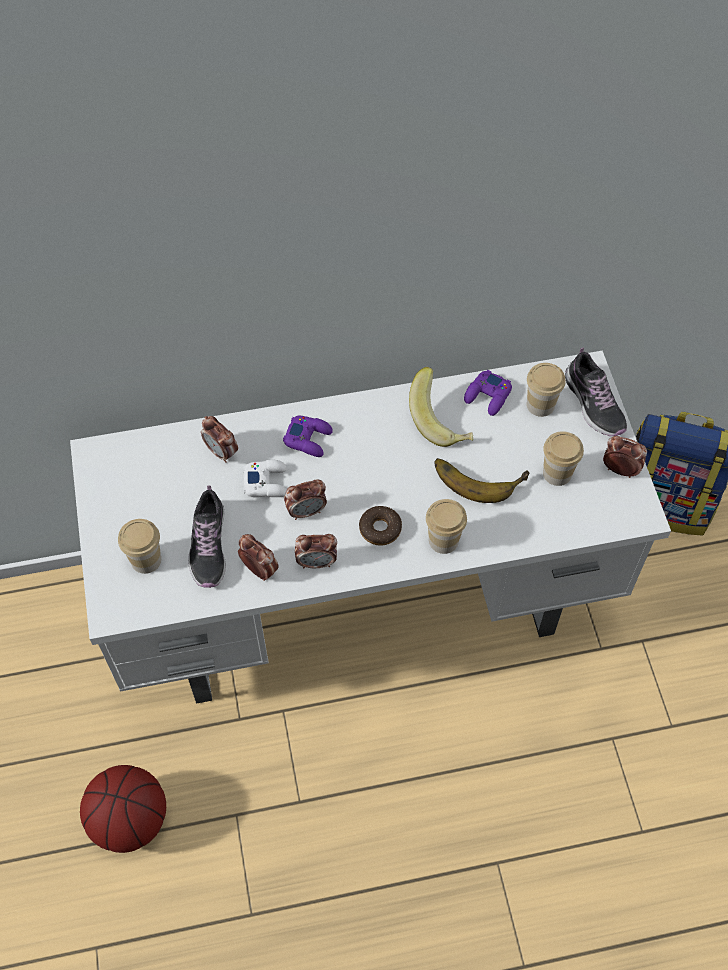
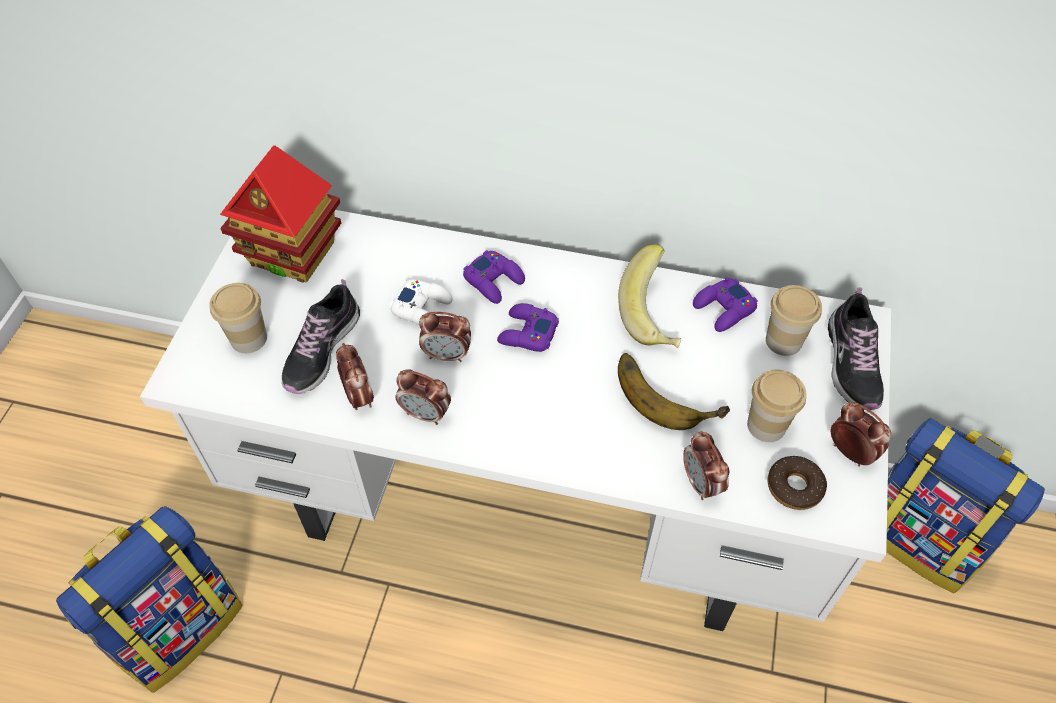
camera: 25 degrees right, 5 degrees down
(130, 819) = (178, 626): basketball -> backpack
(136, 477) = (293, 254): none -> toy house
(222, 452) = (394, 261): alarm clock -> alarm clock (701, 483)
(356, 471) = (527, 333): none -> purple game controller
(380, 529) = (518, 406): donut -> donut (794, 487)
(443, 540) = (585, 448): cup -> none

